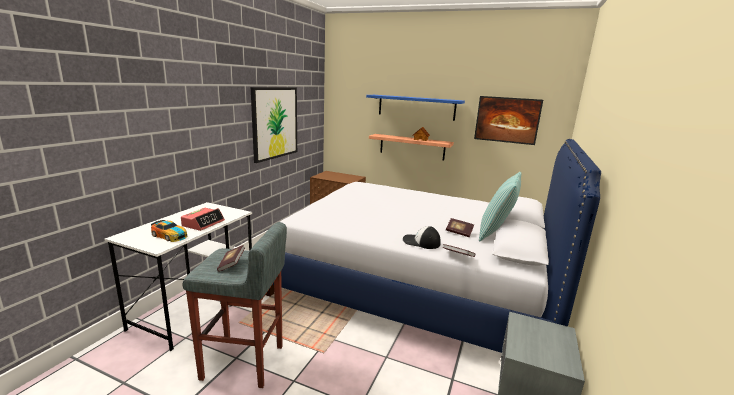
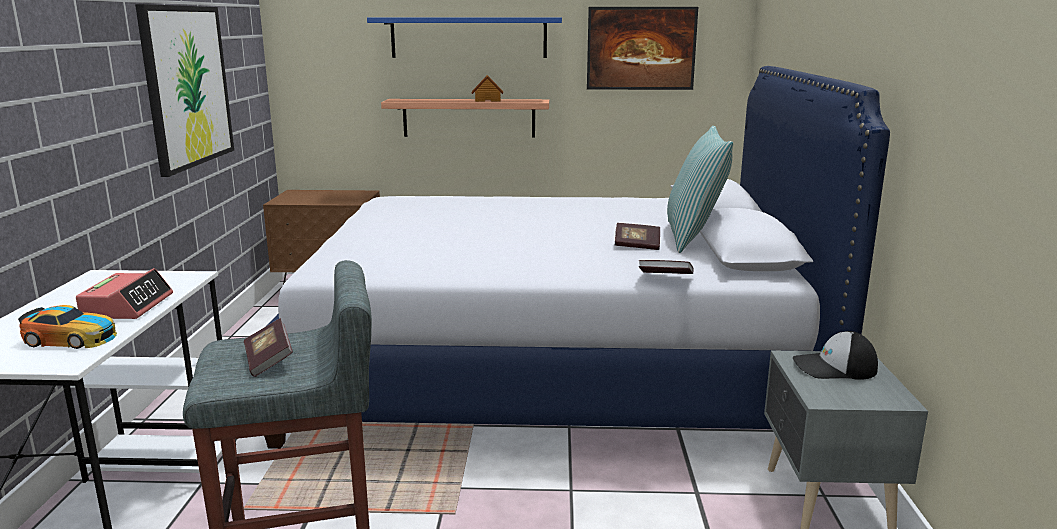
camera: 20 degrees left, 0 degrees up
(421, 242) = (588, 269): cap -> cap (834, 367)

